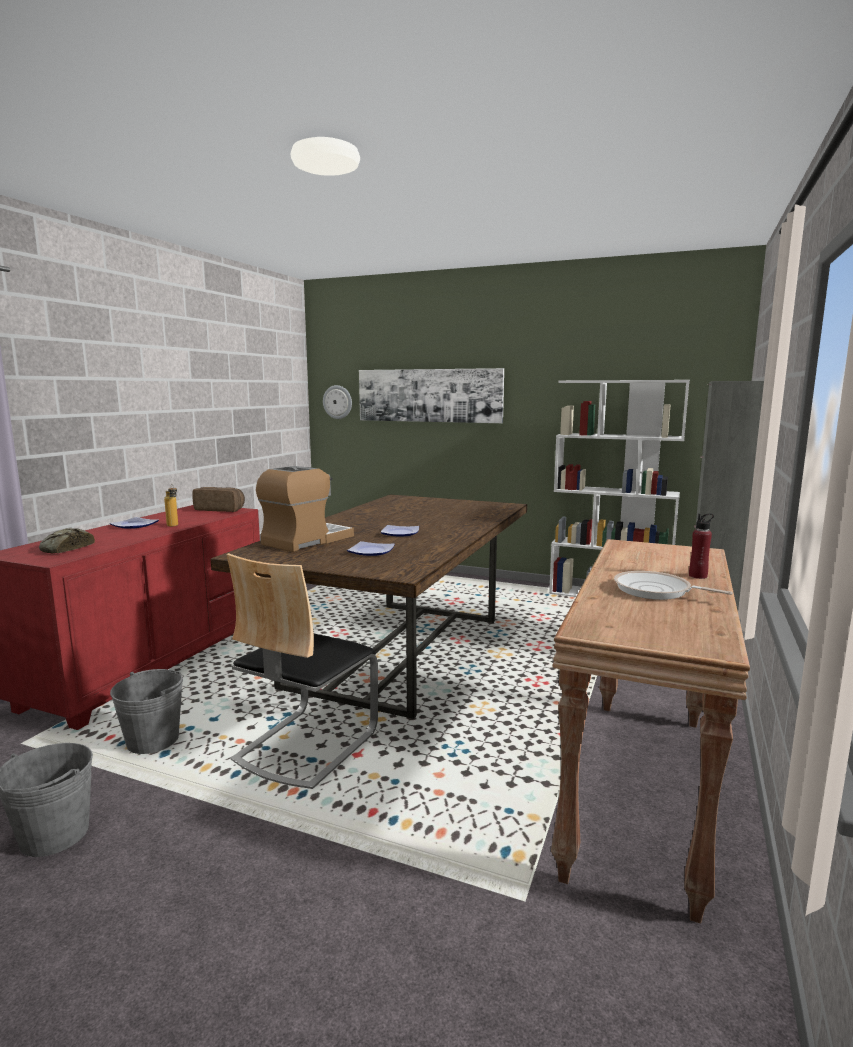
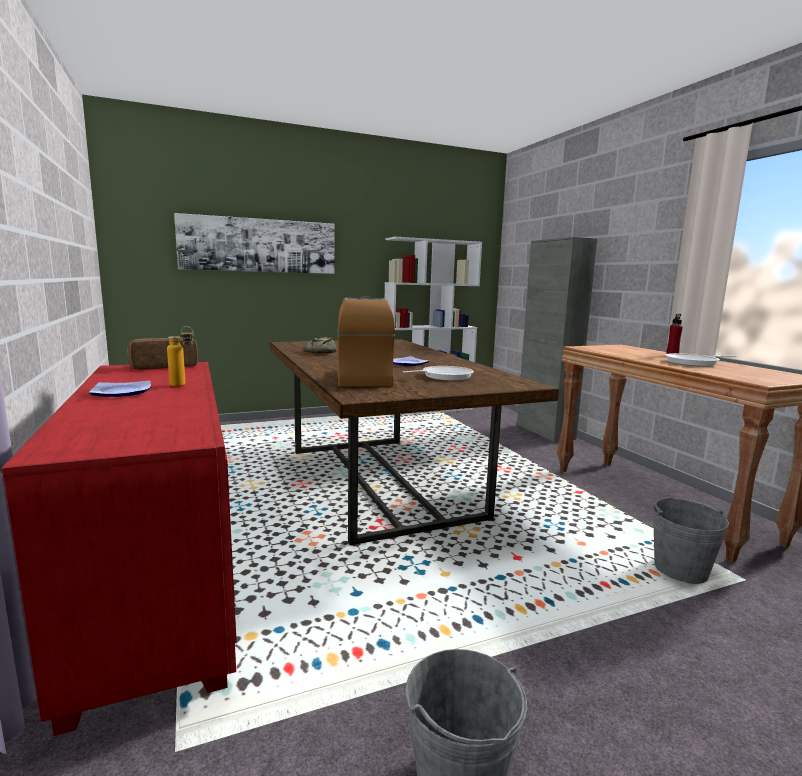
camera: 45 degrees left, 0 degrees up
(65, 549) = (141, 427): bread -> bread (320, 352)
(153, 741) = (342, 643): grey bucket -> grey bucket (680, 570)
(305, 745) = (471, 571): chair -> none
(337, 402) = (143, 248): wall clock -> none
(370, 551) = (444, 376): plate -> frying pan

